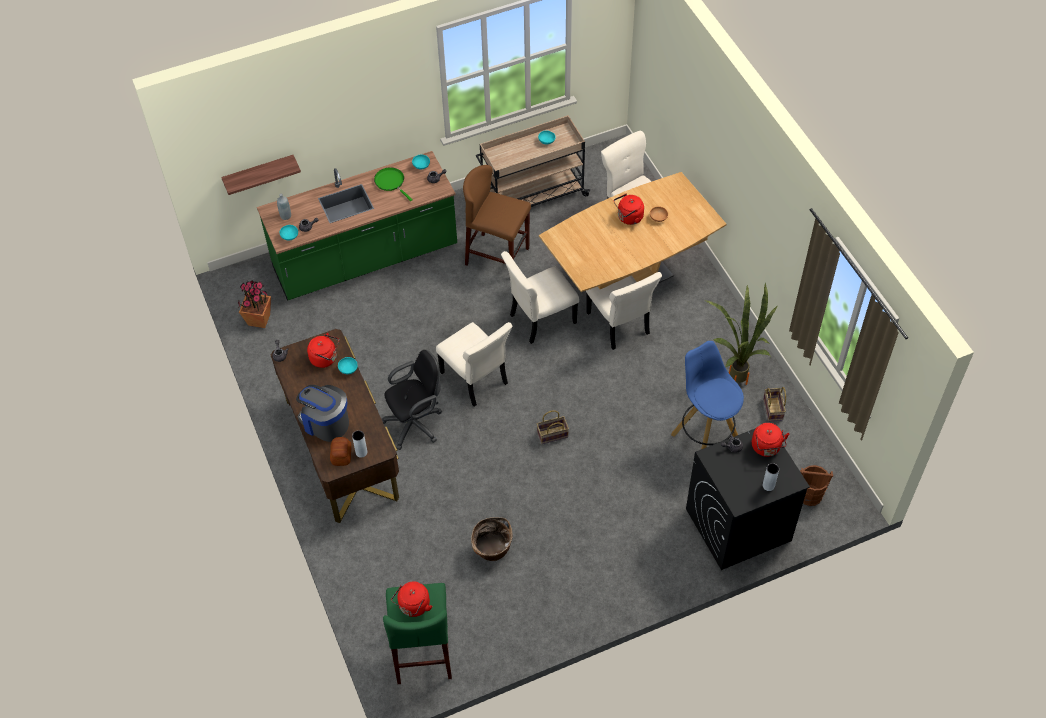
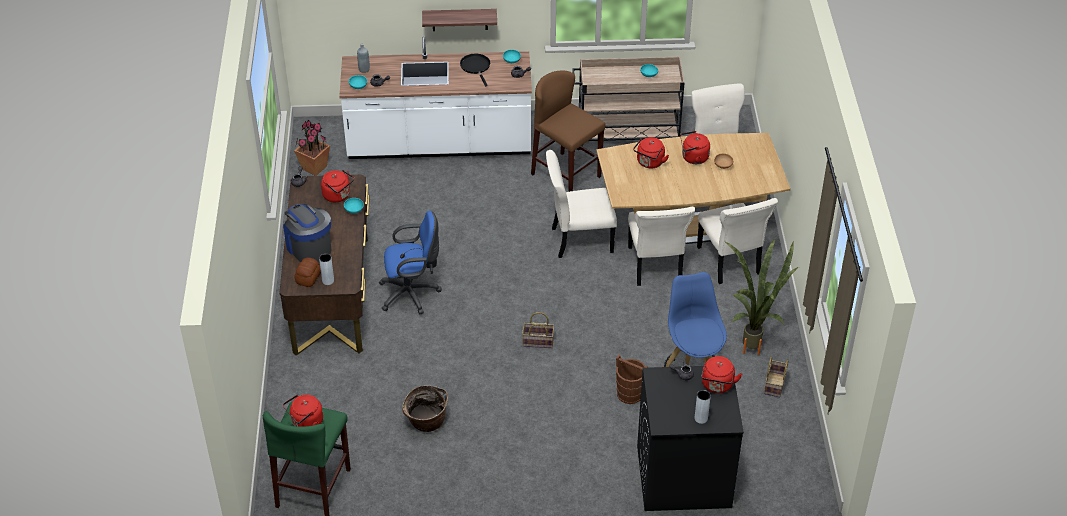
camera: 20 degrees right, 10 degrees down
(259, 174) = (354, 25): shelf -> shelf (459, 19)
(366, 259) = (439, 144): green counter -> white counter
(391, 182) = (476, 67): green frying pan -> black frying pan
(416, 423) = (412, 294): black office chair -> blue office chair
(475, 380) = (488, 273): beige chair -> beige chair (729, 262)
(593, 235) = (649, 163): none -> red kettle
(810, 495) = (773, 473): brown bucket -> brown bucket (630, 394)

